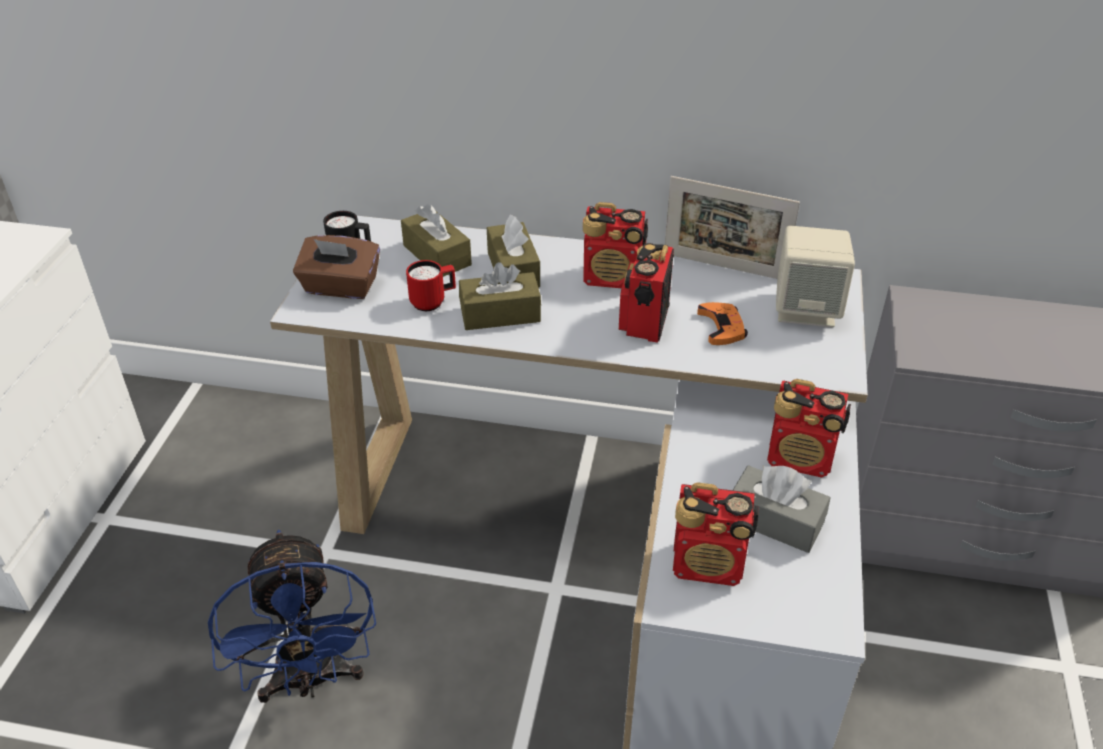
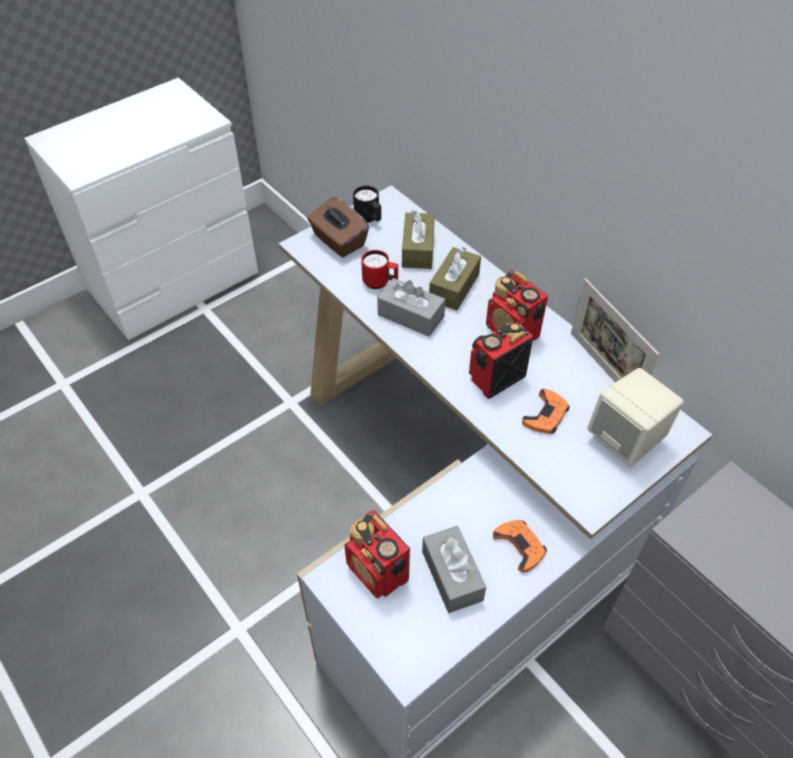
camera: 40 degrees right, 10 degrees up
(310, 680) = (219, 474): blue fan -> none
(500, 314) = (410, 316): brown tissue box -> grey tissue box
(800, 459) = (520, 546): radio -> orange game controller

